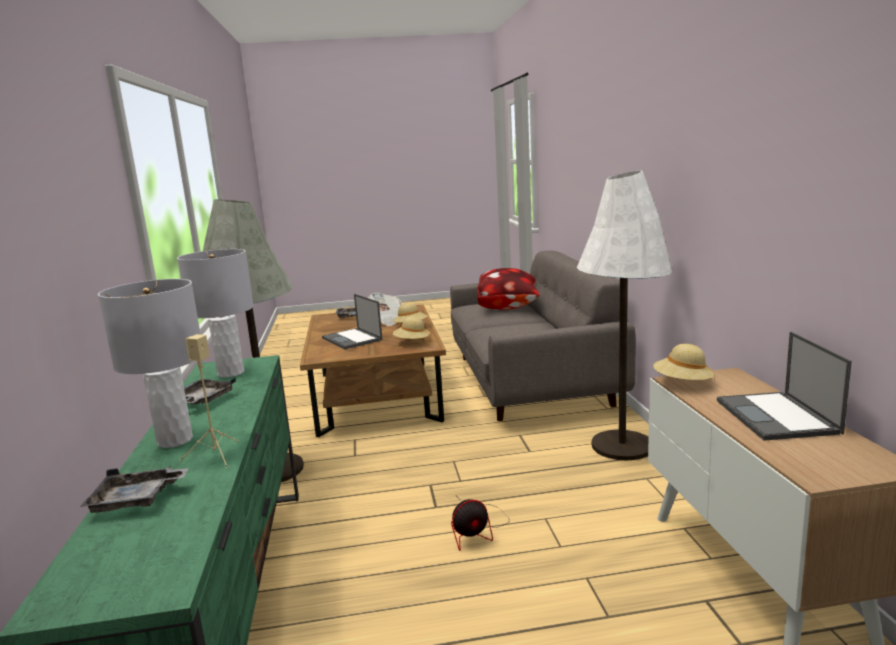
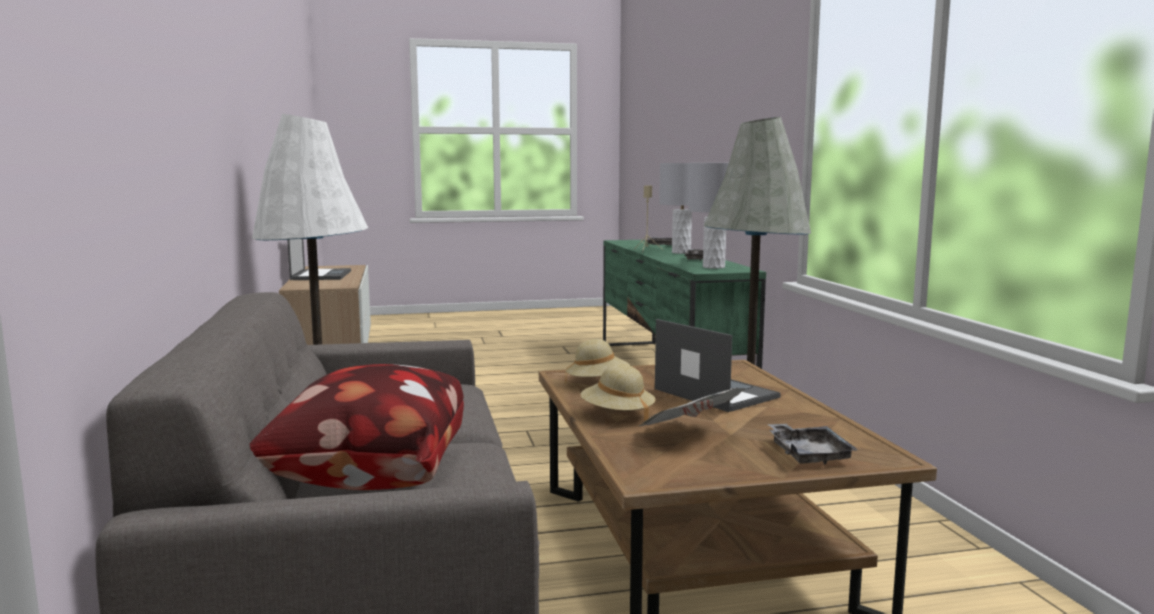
camera: 175 degrees right, 5 degrees down
(477, 530) = (513, 403): fan -> none
(682, 383) = (343, 284): beige hat -> none

